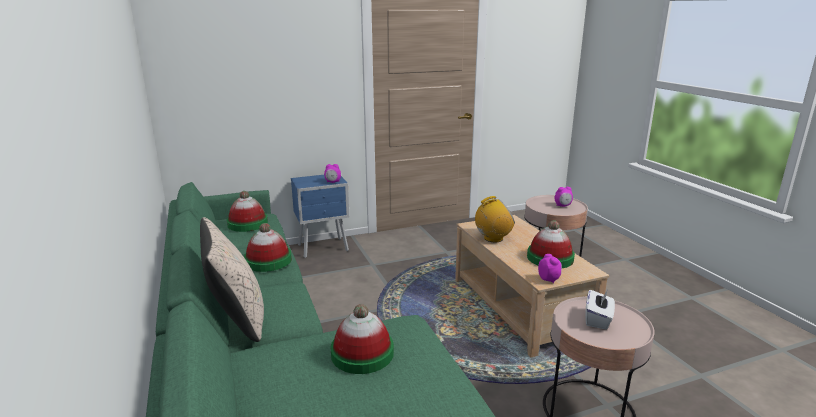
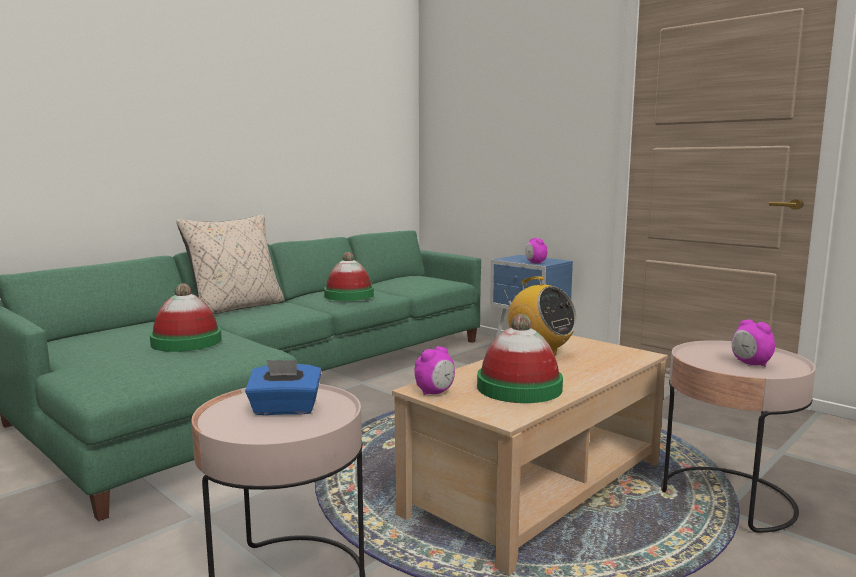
camera: 65 degrees right, 10 degrees down
(247, 223) = (421, 279): hat -> none
(598, 320) = (285, 409): white tissue box -> blue tissue box

